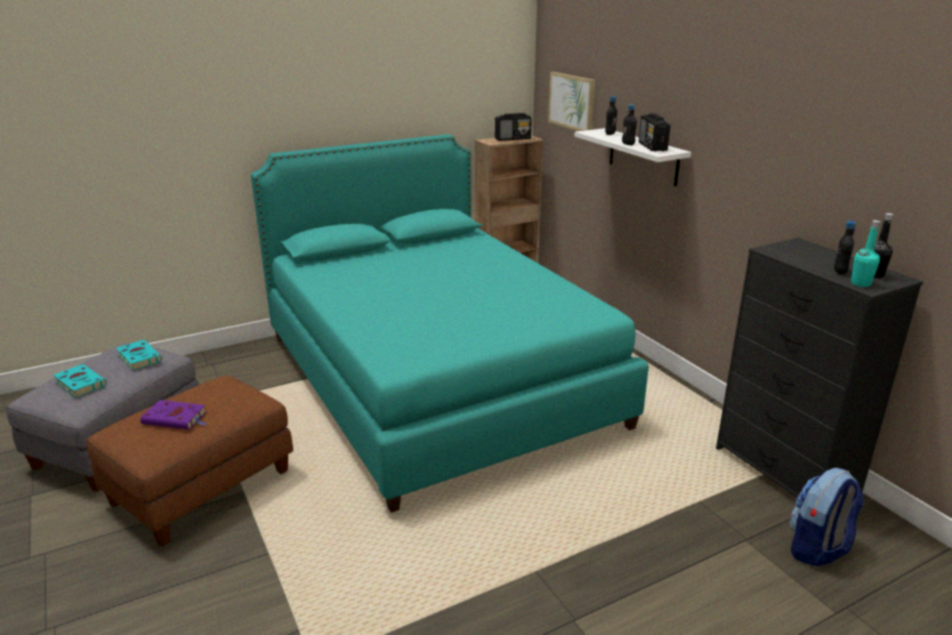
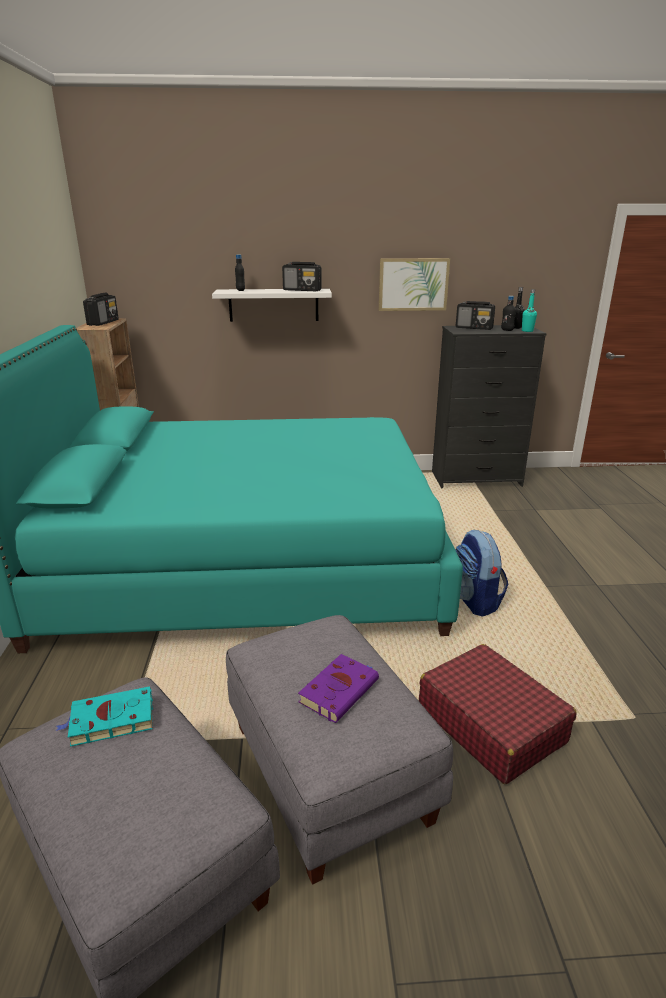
camera: 65 degrees left, 0 degrees up
(79, 383) = (138, 800): turquoise book -> none
(202, 486) = (327, 771): brown ottoman -> grey ottoman
(275, 559) = (490, 723): none -> red suitcase
(572, 101) = (158, 272): picture -> picture (413, 284)
(628, 144) = (283, 291): black bottle -> none
(815, 254) = (474, 328): none -> radio
(817, 549) = (549, 495): backpack -> backpack (475, 601)

